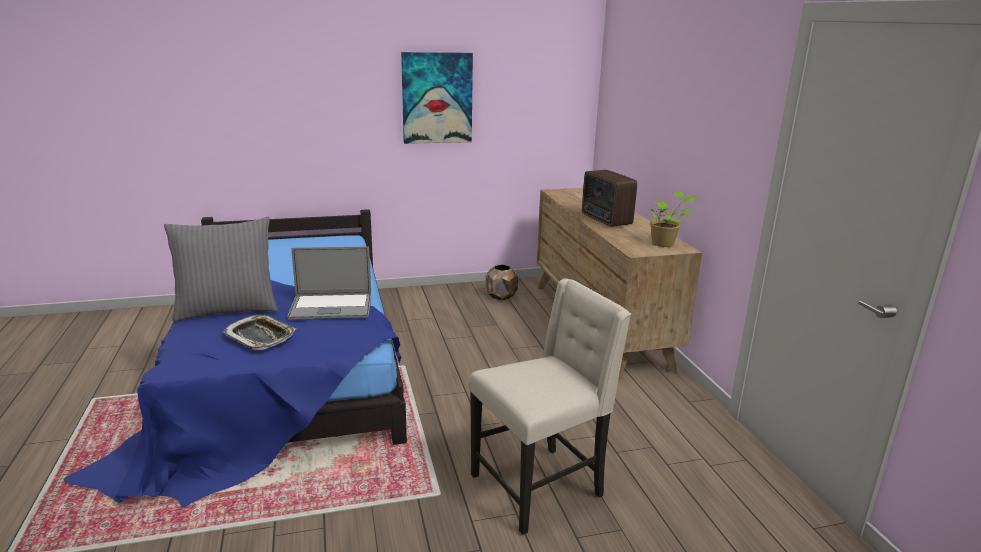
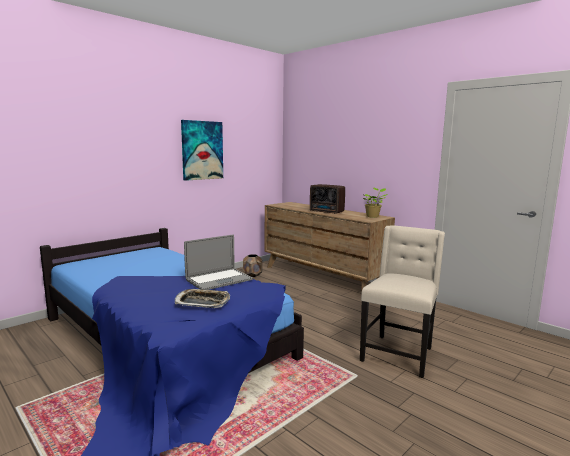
camera: 30 degrees left, 10 degrees down
(227, 310) = (146, 295): grey pillow -> none

